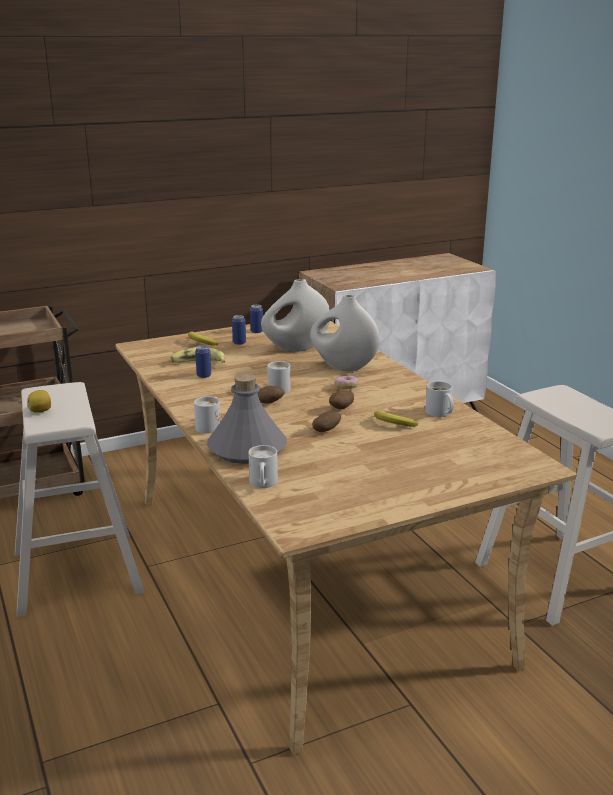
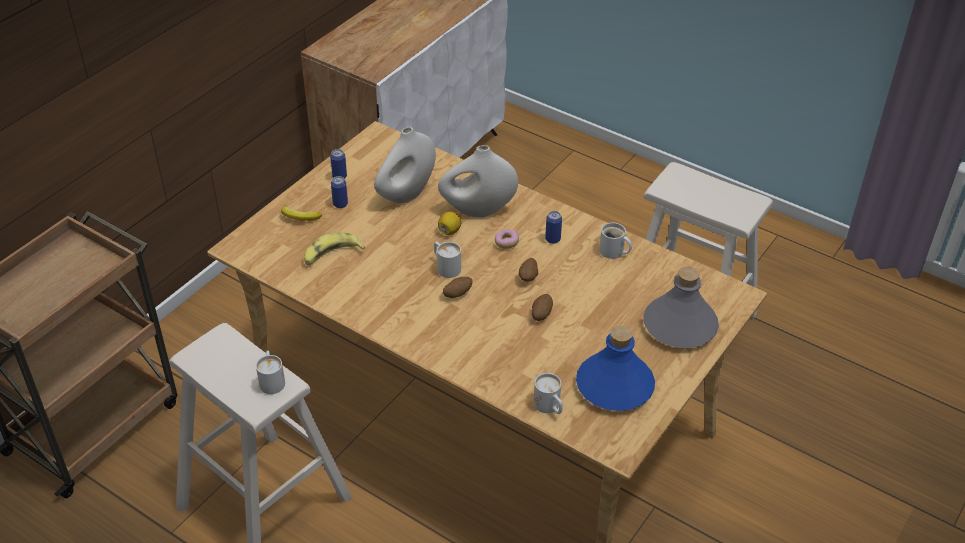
camera: 30 degrees left, 20 degrees up
(40, 411) = (231, 385): lemon -> lemon (449, 231)
(204, 375) = (357, 274): can -> can (552, 239)
(210, 425) = (435, 348): white mug -> white mug (271, 380)
(247, 449) = (497, 367): grey bottle -> grey bottle (680, 326)
(342, 488) = (615, 385): none -> blue bottle
(393, 424) = (588, 282): banana -> none

